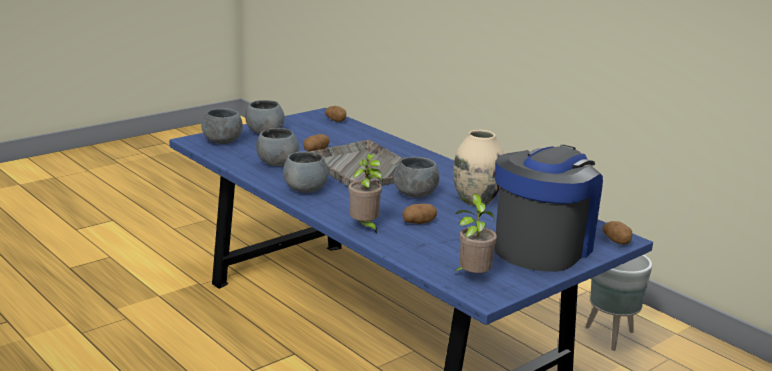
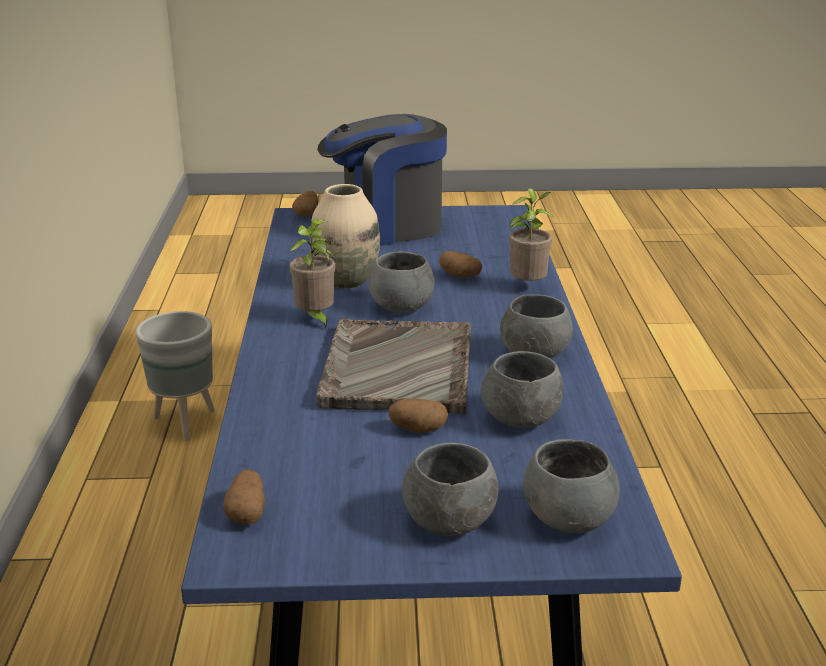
camera: 140 degrees left, 5 degrees up
(472, 277) = (496, 224): potted plant -> potted plant (315, 319)

